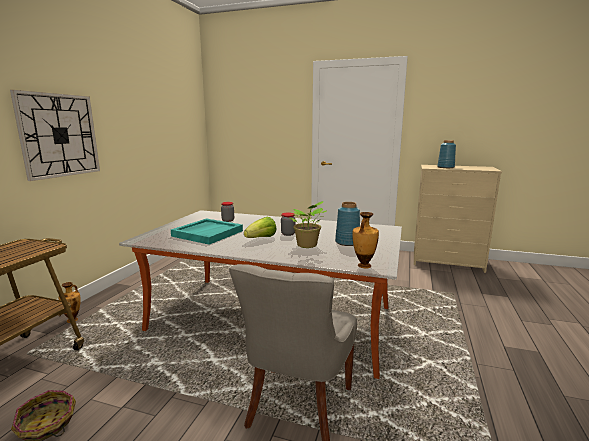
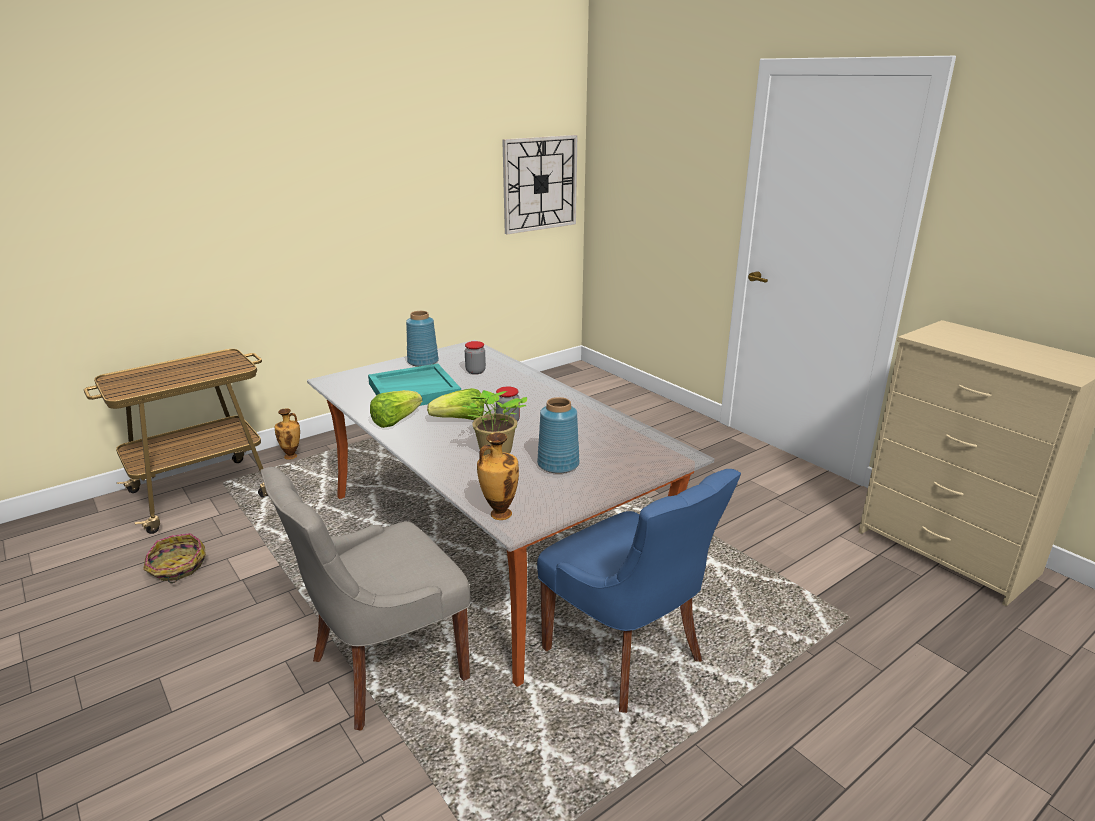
camera: 35 degrees right, 10 degrees up
(59, 135) = (296, 213): wall clock -> wall clock (540, 184)
(223, 247) = (395, 421): none -> lettuce
(403, 342) = (626, 656): none -> blue chair
(445, 167) = (967, 343): blue vase -> blue vase (423, 361)

